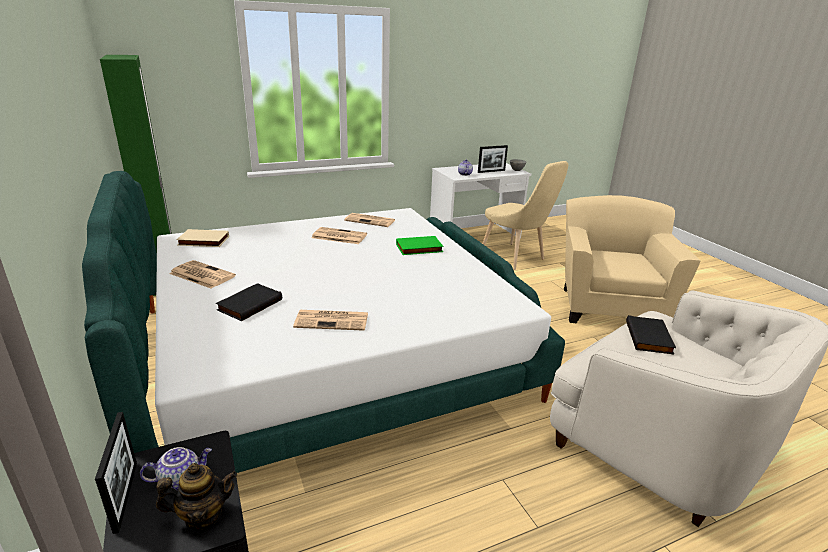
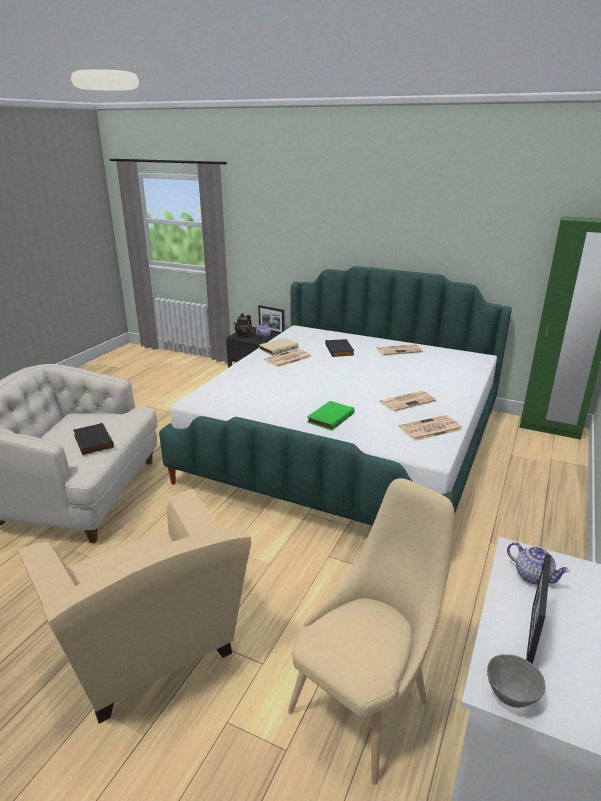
camera: 140 degrees right, 0 degrees up
(203, 241) = (462, 362): beige book -> beige book (278, 348)
(515, 258) = (366, 702): beige chair -> beige chair turned 120 degrees clockwise

